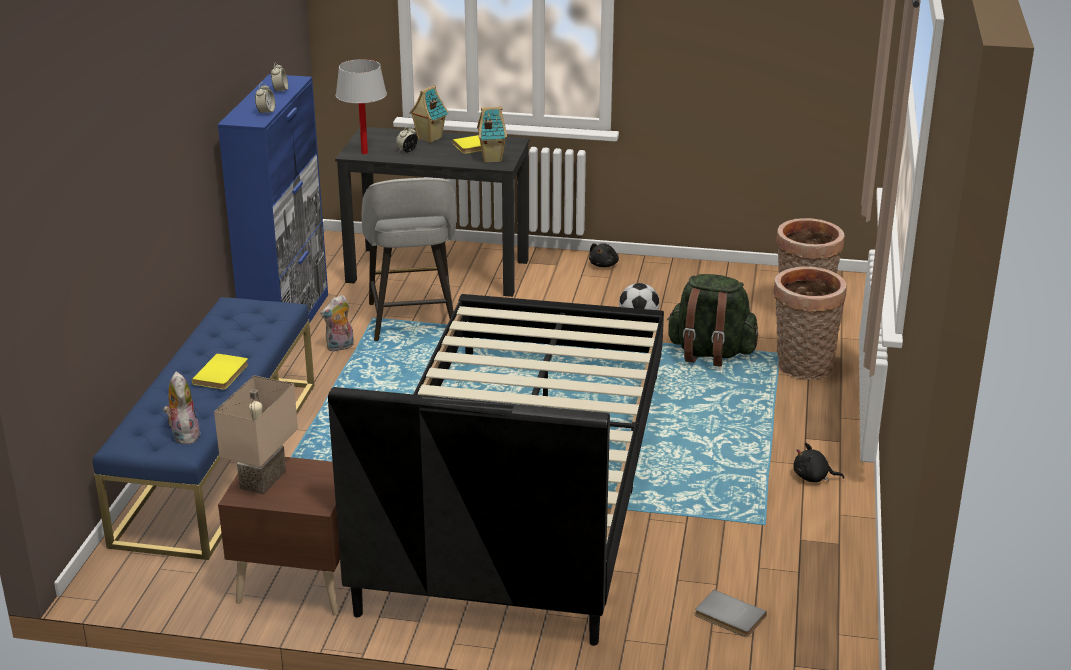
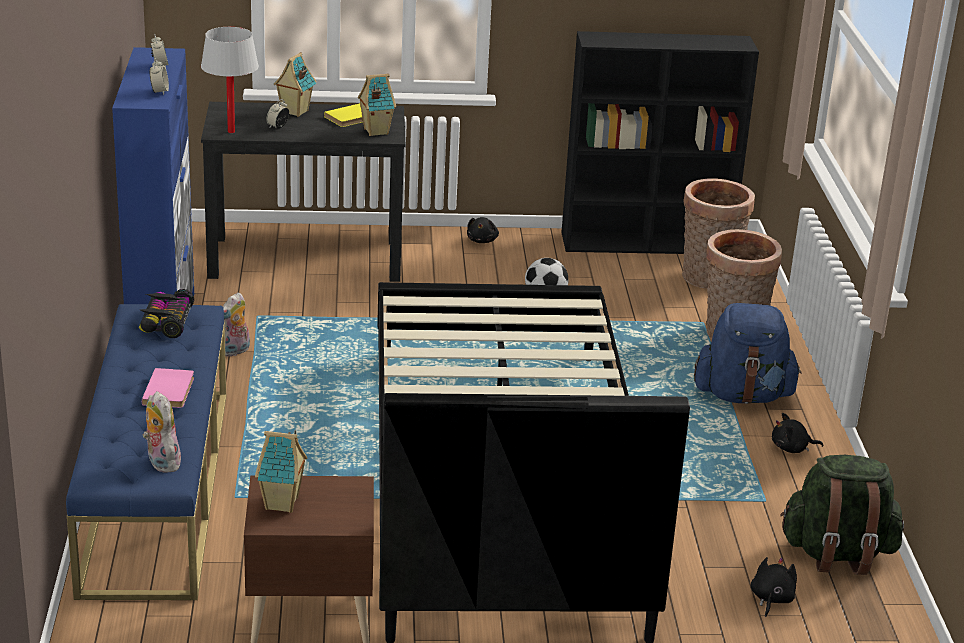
camera: 15 degrees left, 0 degrees up
(223, 374) = (171, 391): yellow book -> pink book
(249, 315) = (165, 322): none -> toy car
(264, 481) = (282, 504): beige table lamp -> toy house
(413, 321) = (303, 316): grey stool -> none
(710, 353) = (634, 328): green backpack -> green backpack (837, 554)
(728, 617) = (771, 599): grey book -> black plush toy
(759, 277) = (648, 243): none -> black bookcase
(787, 424) = (743, 395): none -> blue backpack

